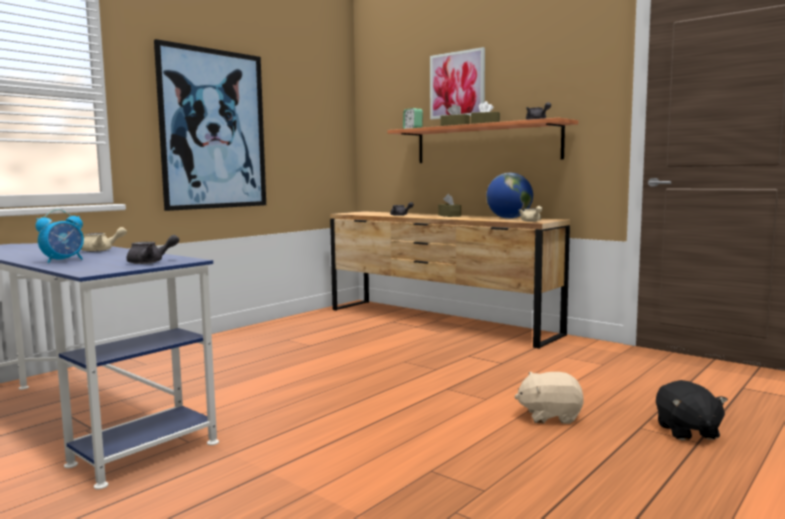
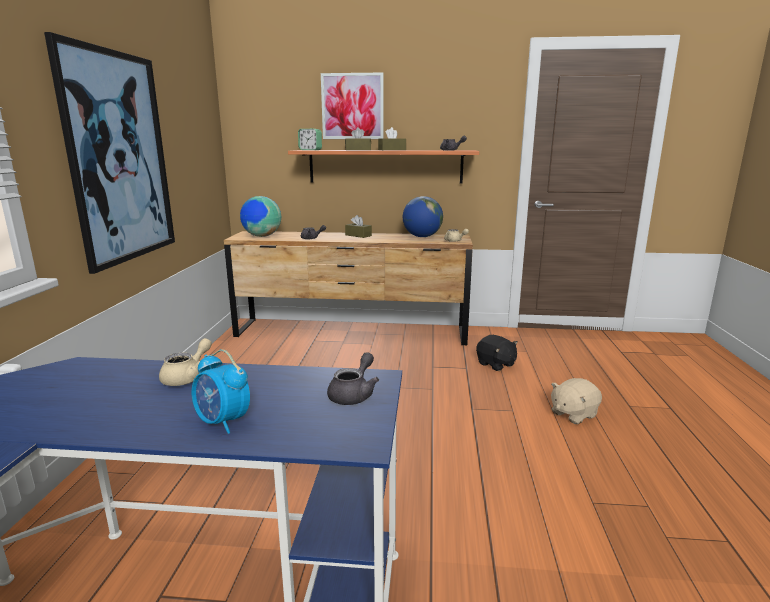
camera: 35 degrees left, 10 degrees up
(64, 261) = (223, 422): alarm clock -> alarm clock turned 120 degrees clockwise
(365, 213) = (262, 236): none -> globe
(687, 431) = (653, 400): black plush toy -> black plush toy (496, 364)

